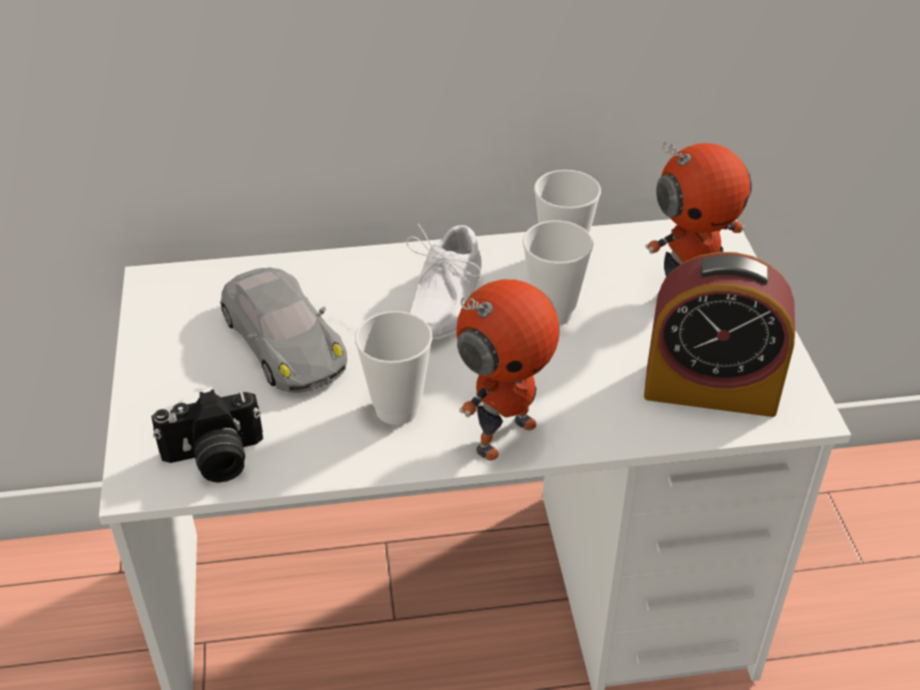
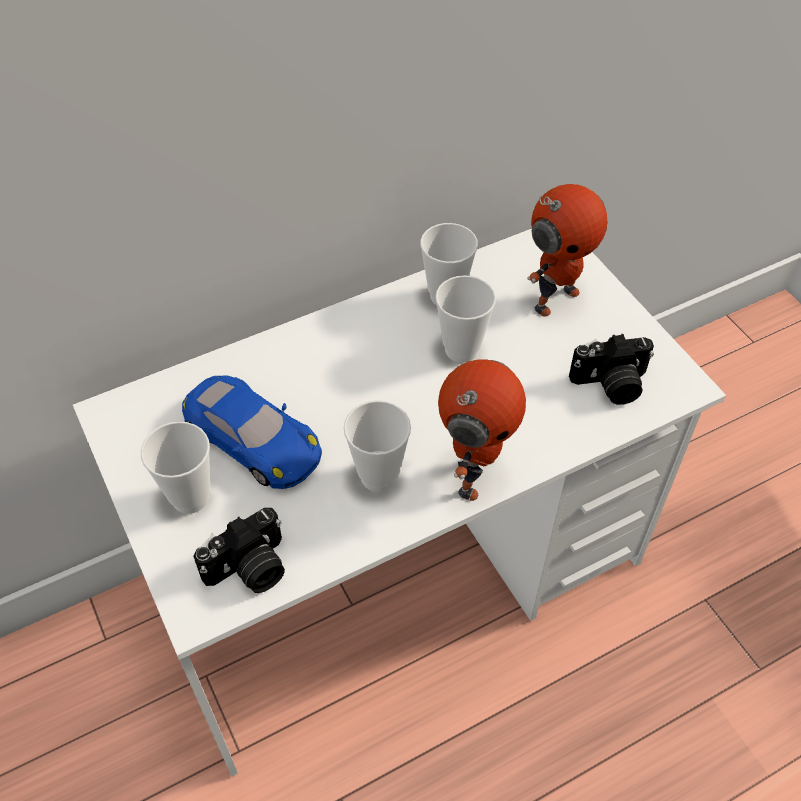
camera: 20 degrees left, 10 degrees up
(192, 377) = (190, 497): none -> cup
(284, 340) = (252, 438): grey toy car -> blue toy car
(440, 302) = (366, 364): white shoe -> none
(710, 389) = (610, 385): alarm clock -> camera

